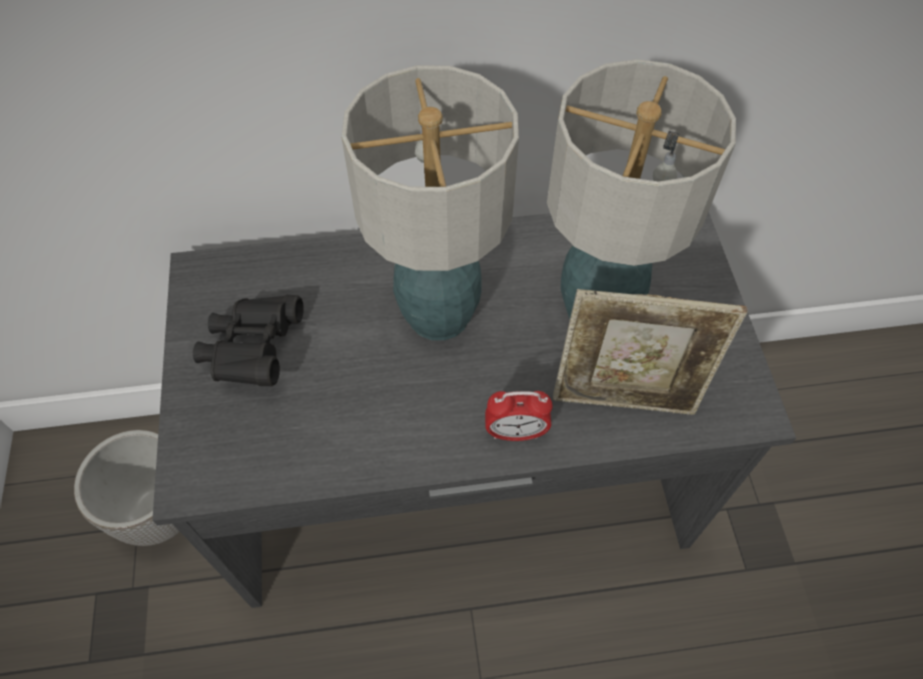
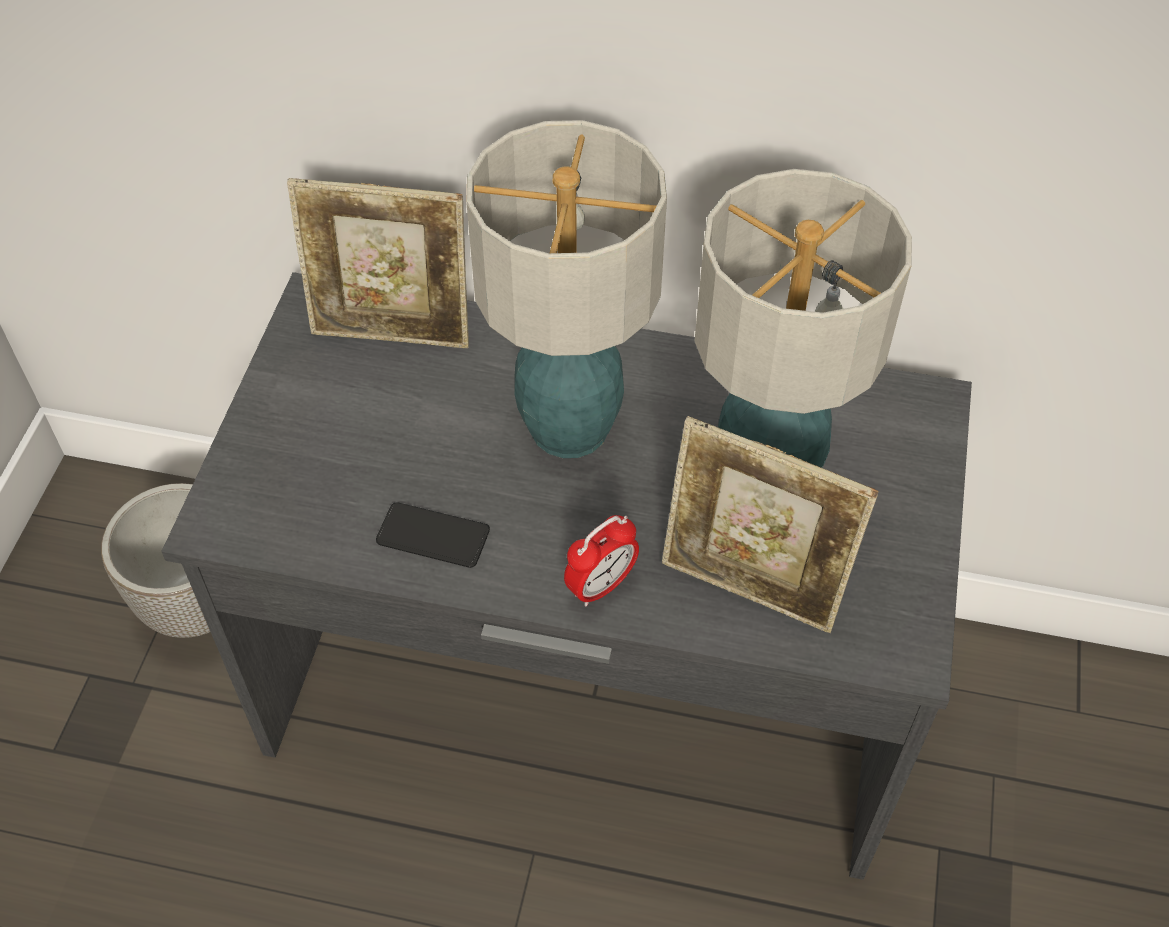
camera: 20 degrees right, 5 degrees down
(254, 350) = (341, 405): black binoculars -> none
(272, 280) = (393, 334): none -> picture frame
(371, 434) = (433, 536): none -> phone
(516, 432) = (601, 586): alarm clock -> alarm clock turned 60 degrees counterclockwise

